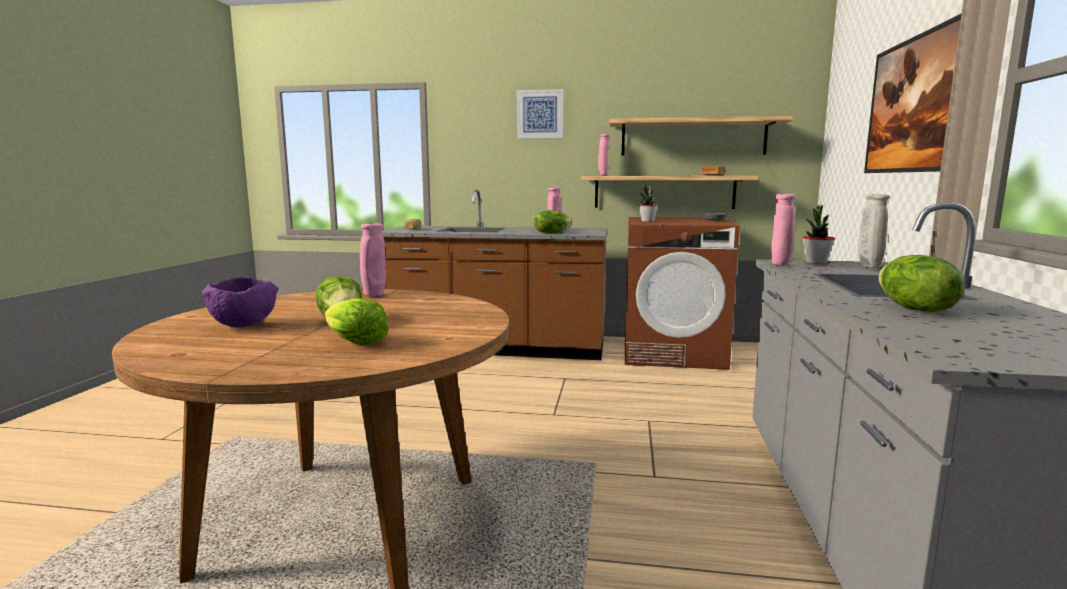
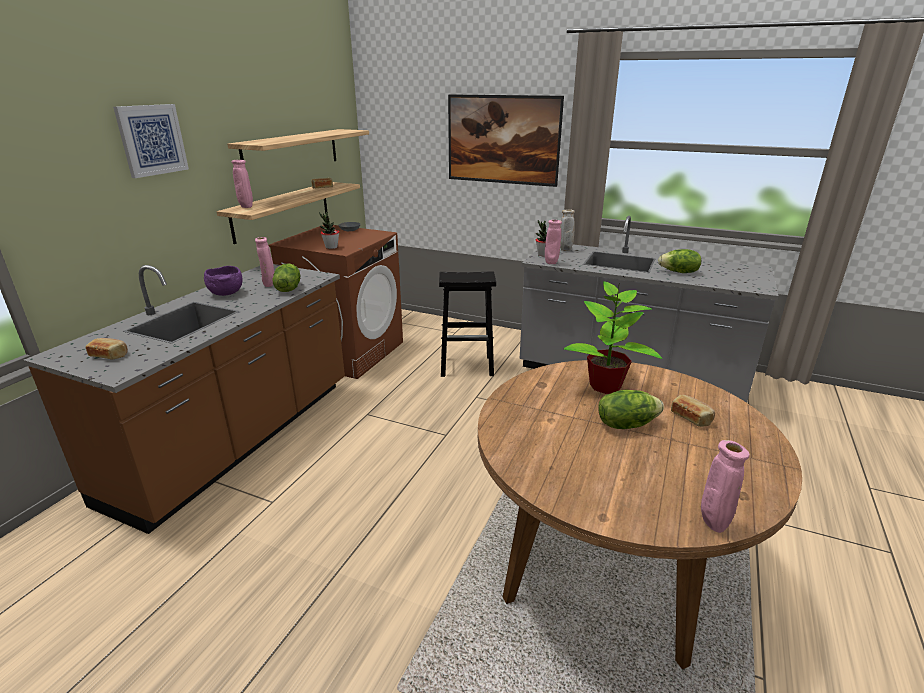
camera: 75 degrees left, 15 degrees up
(244, 325) = (643, 474): purple bowl -> purple bowl (226, 293)
(354, 342) = (691, 417): lettuce -> bread
(374, 295) = (519, 410): pink vase -> pink vase (712, 525)
(431, 315) = (605, 386): none -> potted plant
(720, 407) = (467, 366): none -> black stool

